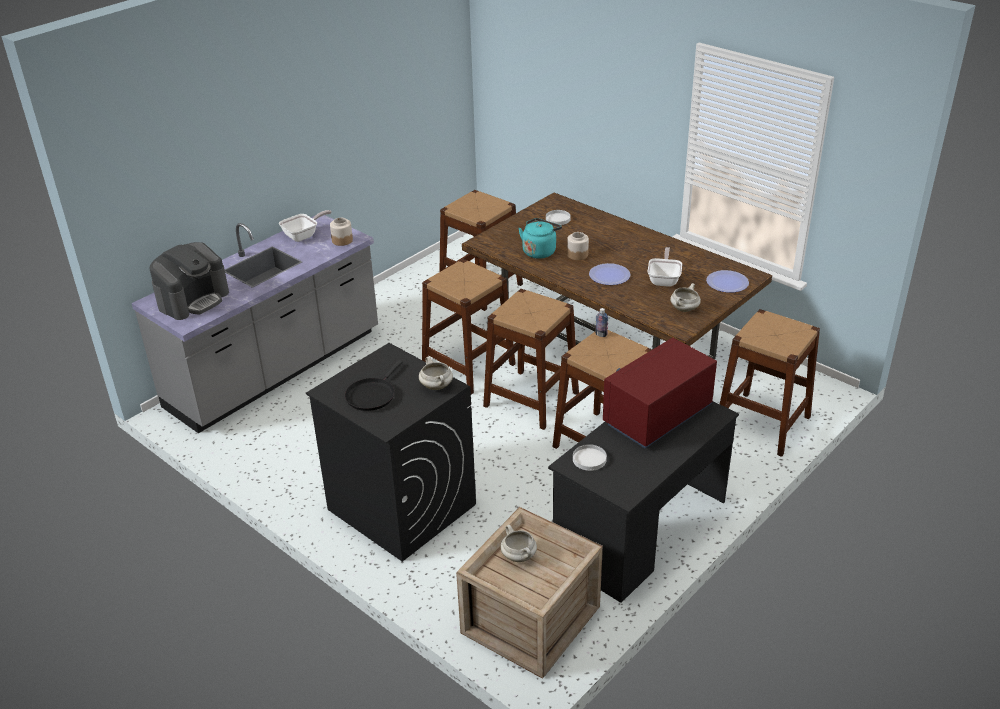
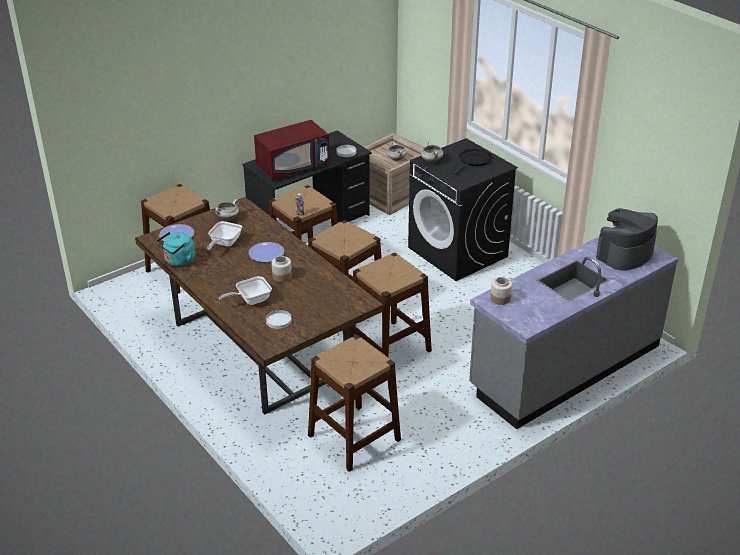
camera: 170 degrees left, 0 degrees up
(304, 235) = (539, 310): frying pan -> frying pan (250, 300)
(540, 251) = (313, 285): turquoise kettle -> turquoise kettle (178, 261)

